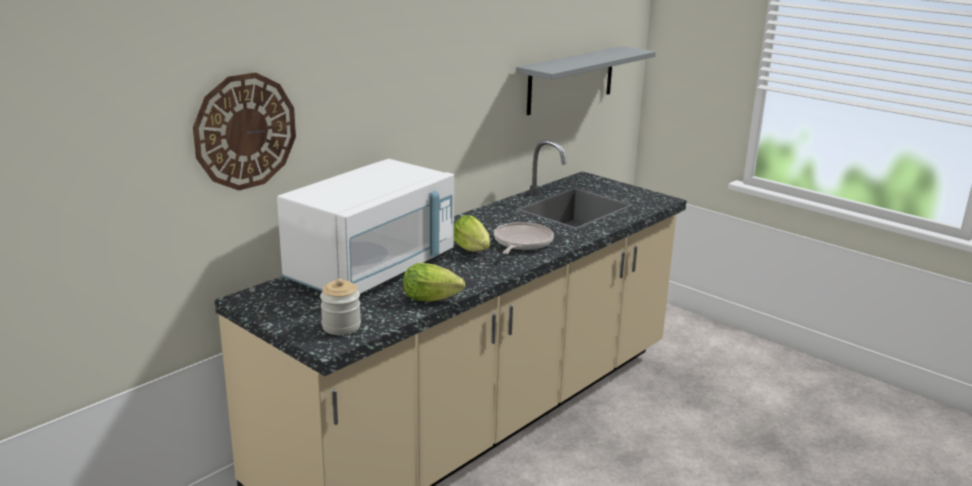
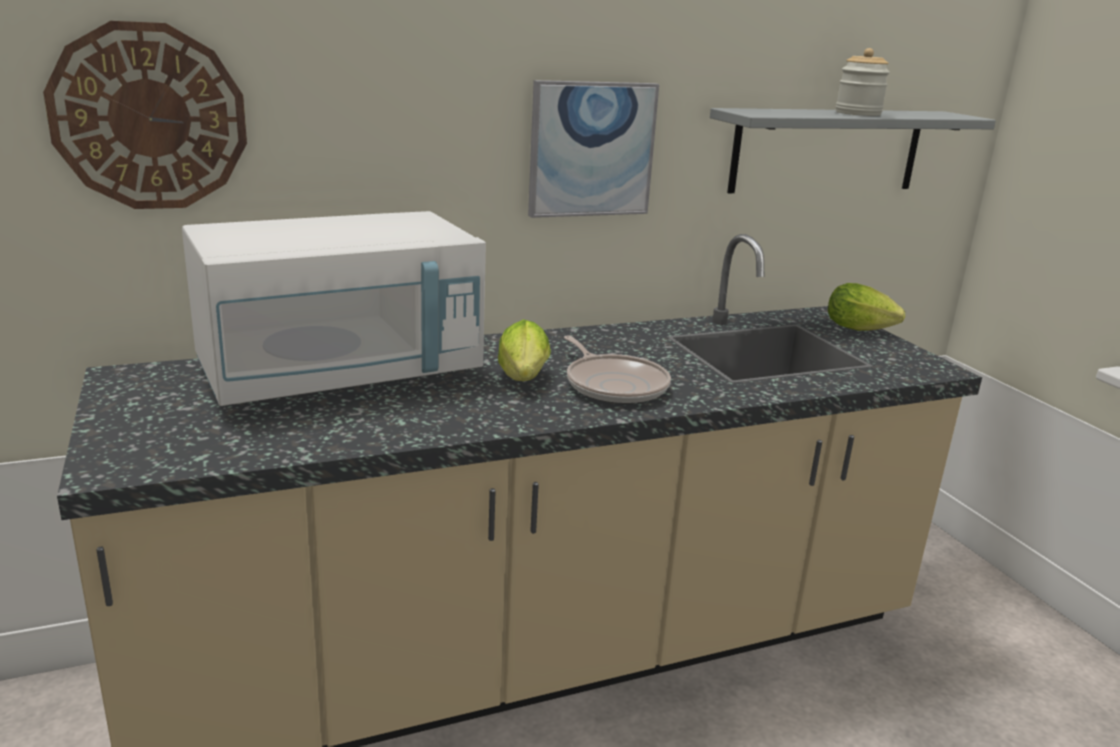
camera: 25 degrees right, 0 degrees up
(341, 326) = (170, 446): jar -> jar (858, 113)
(434, 299) = (362, 439): lettuce -> lettuce (862, 330)
(461, 103) = (591, 149): none -> picture
(521, 243) = (614, 385): frying pan -> frying pan turned 105 degrees clockwise

